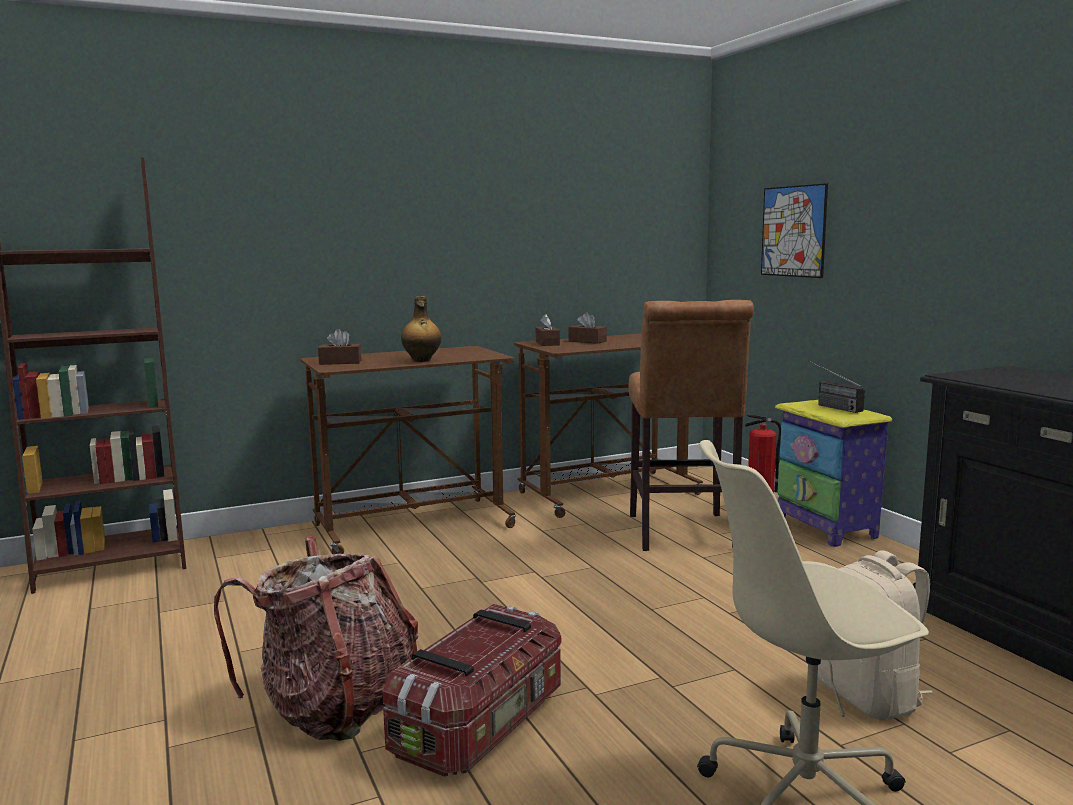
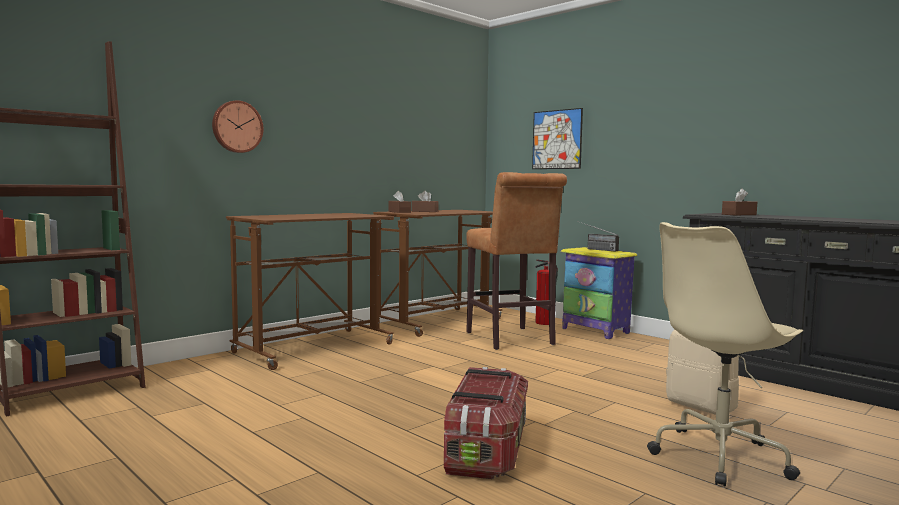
camera: 20 degrees left, 5 degrees down
(315, 243) = (237, 127): none -> wall clock
(334, 706) = (368, 453): backpack -> none
(340, 362) = (267, 217): brown tissue box -> brown tissue box (739, 214)
(421, 360) = (330, 216): bottle -> none

